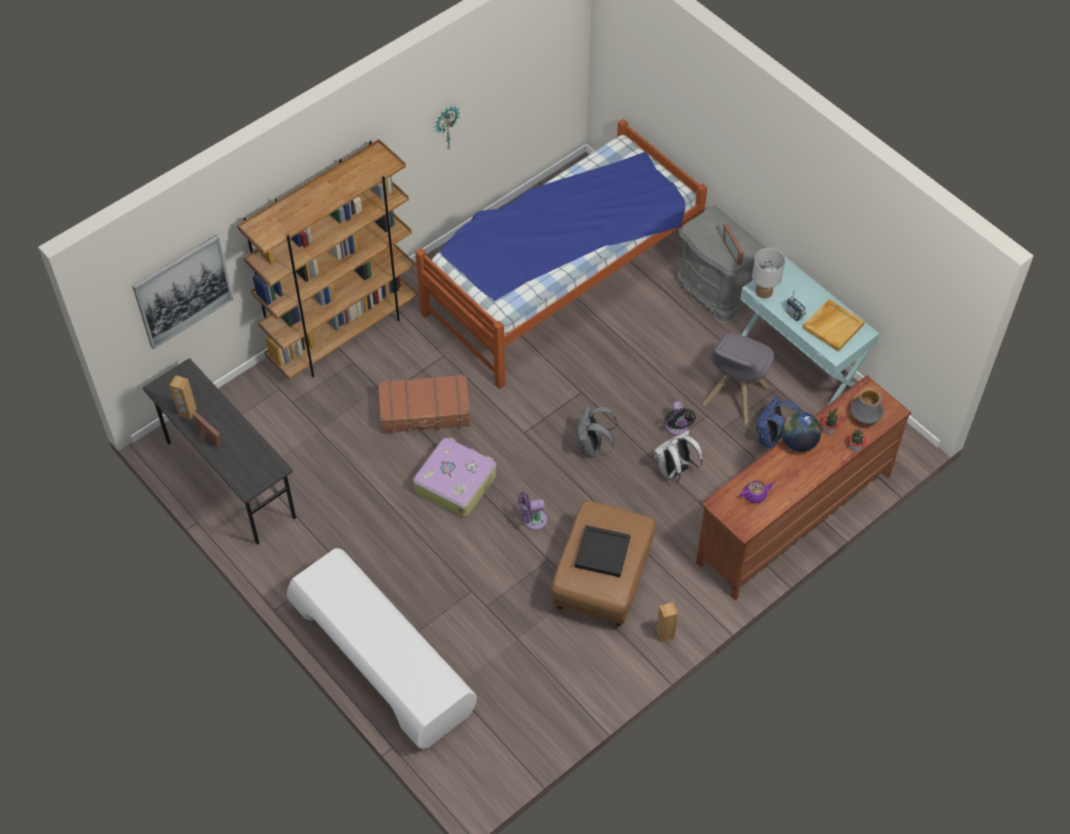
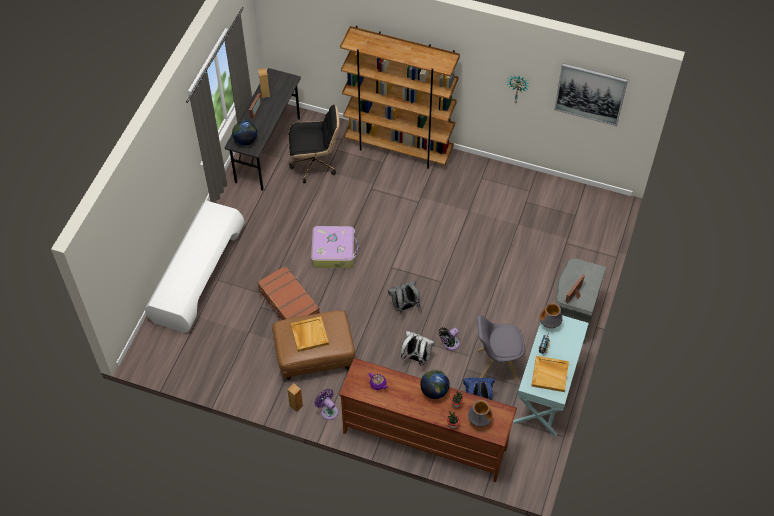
camera: 60 degrees right, 0 degrees up
(183, 291) = (312, 37): picture -> picture (590, 94)
(253, 471) = (245, 140): none -> globe
(300, 438) = (315, 165): none -> black office chair
(425, 411) = (373, 212): brown suitcase -> brown suitcase (288, 303)
(532, 520) = (332, 301): purple fan -> purple fan (328, 411)
(560, 281) = (517, 231): bed -> none
(601, 553) = (309, 334): black tray -> beige tray
(764, 292) = (549, 323): grey table lamp -> vase

